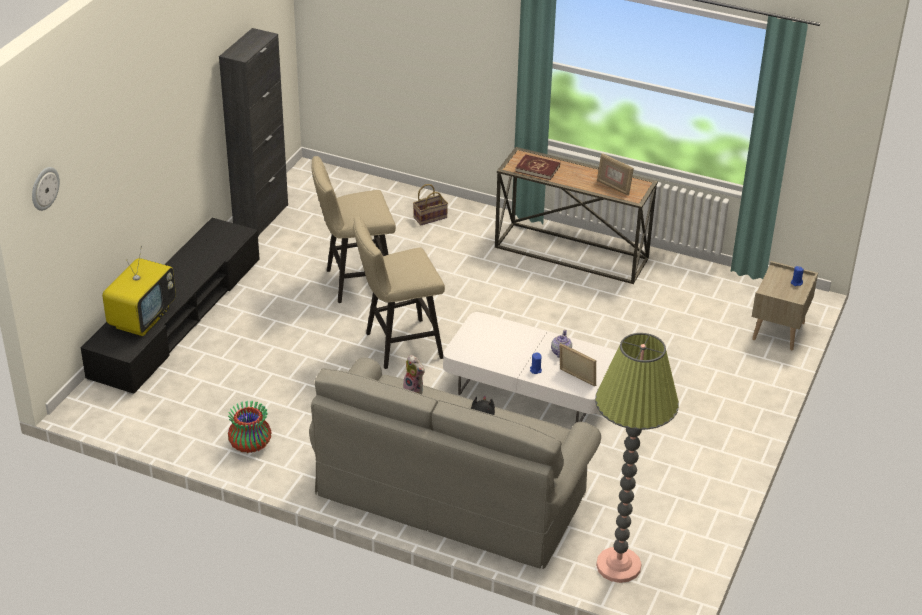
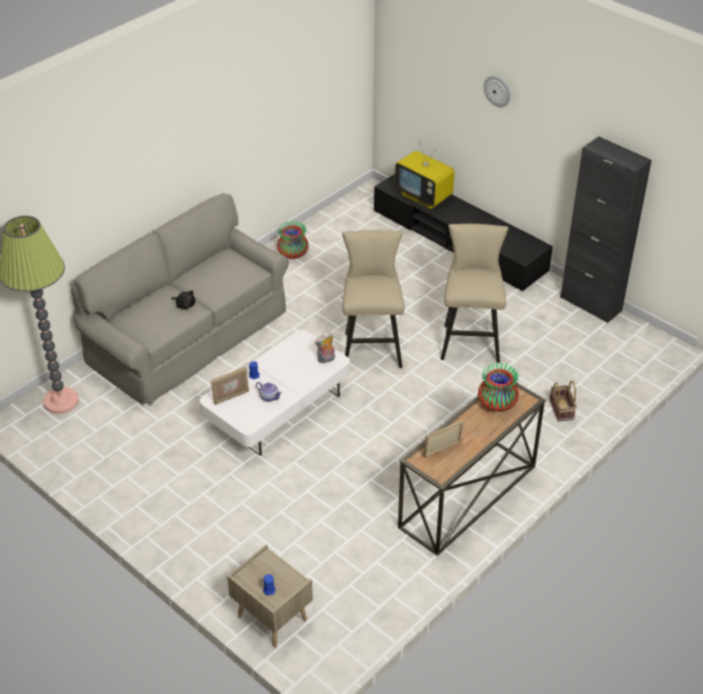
camera: 110 degrees right, 5 degrees up
(44, 188) = (401, 37): wall clock -> wall clock (497, 91)
(414, 390) = (237, 280): plush toy -> plush toy (326, 360)
(537, 169) = (496, 403): red book -> vase

